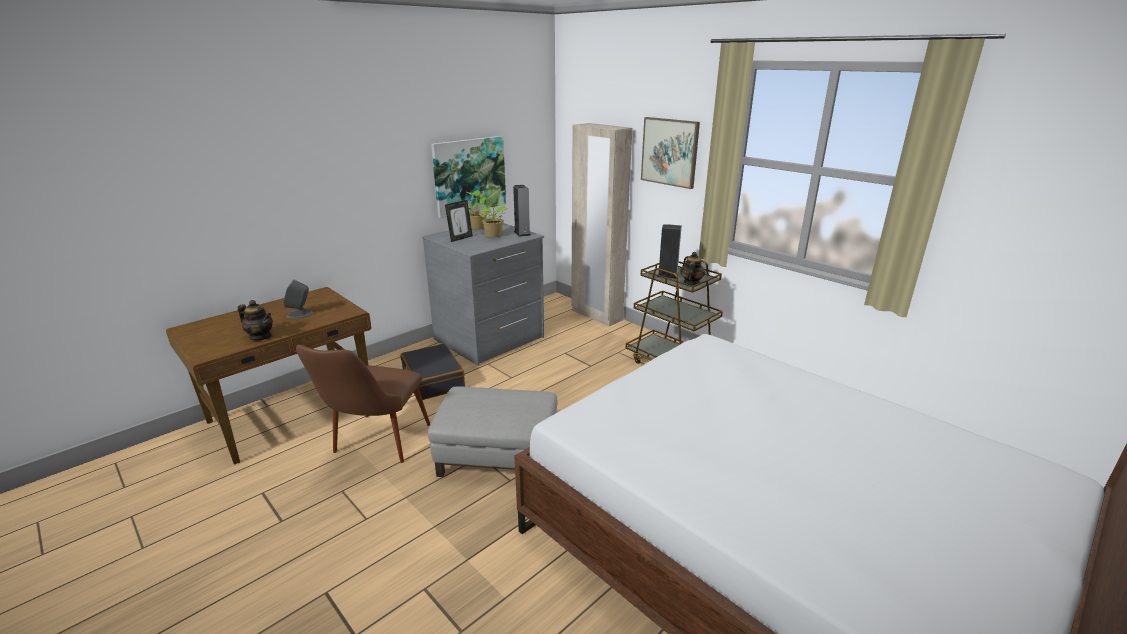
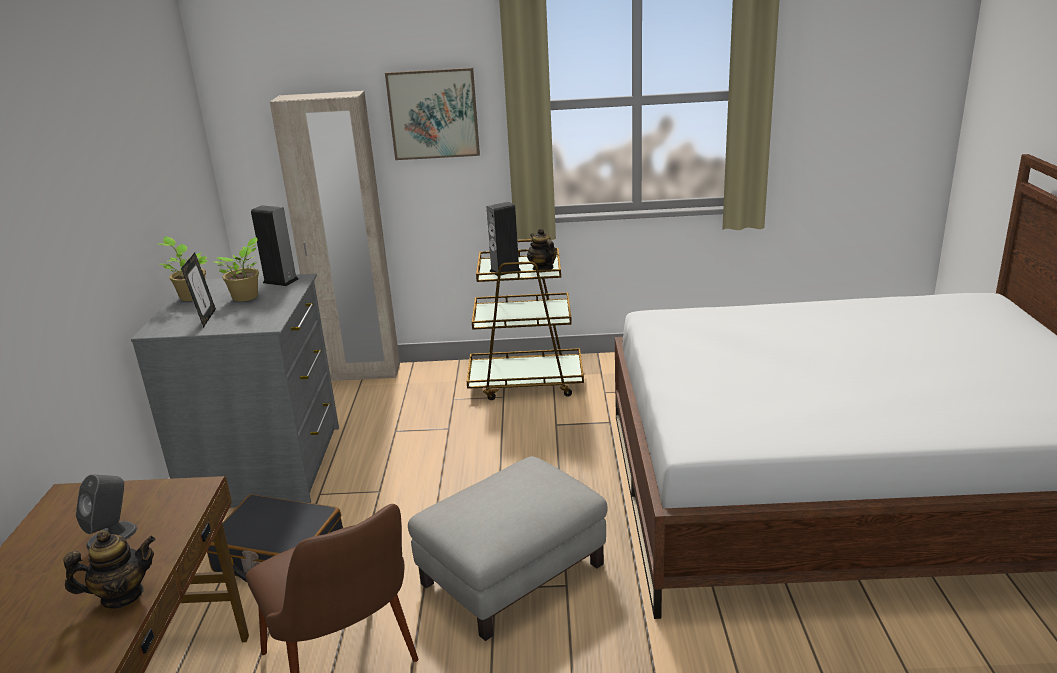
camera: 45 degrees left, 0 degrees up
(469, 175) = (147, 216): picture -> none

